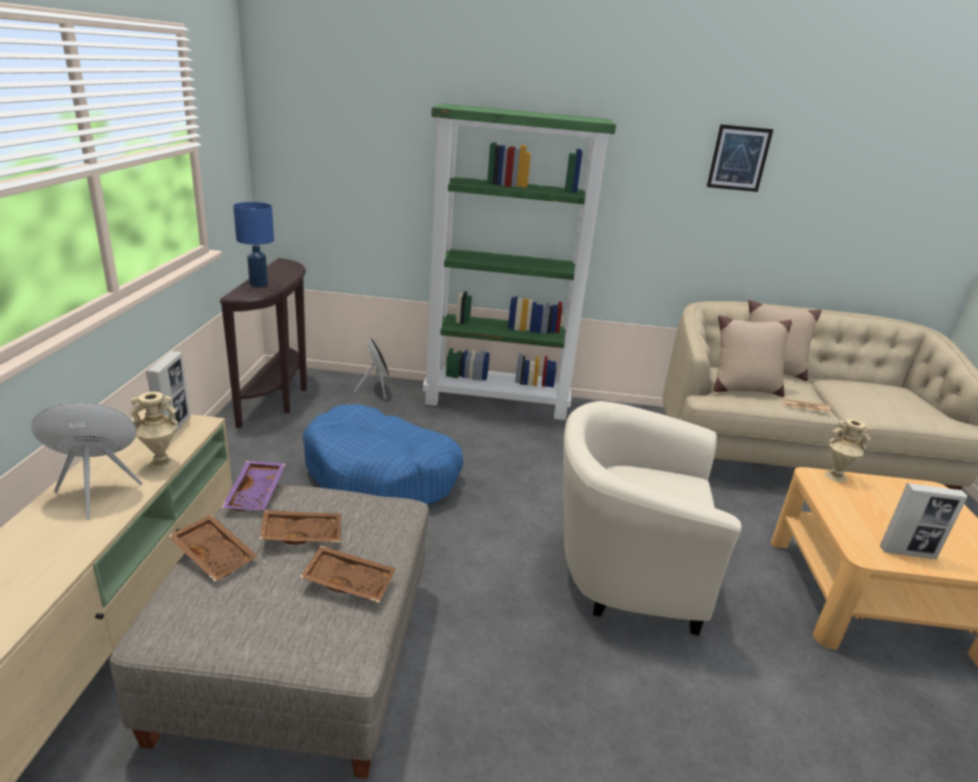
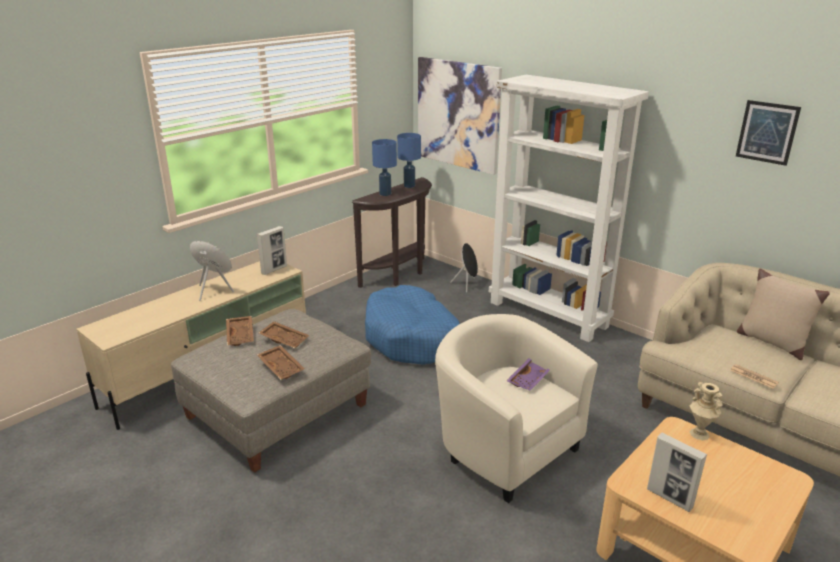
camera: 40 degrees right, 0 degrees up
(161, 464) = (250, 285): beige vase -> none
(257, 493) = (287, 314): purple tray -> purple tray (531, 379)
(277, 270) = (409, 186): none -> blue table lamp
(332, 164) = (458, 114): none -> picture
(498, 401) = (549, 314): green bookcase -> white bookcase
(742, 389) = (709, 347): beige pillow -> none

